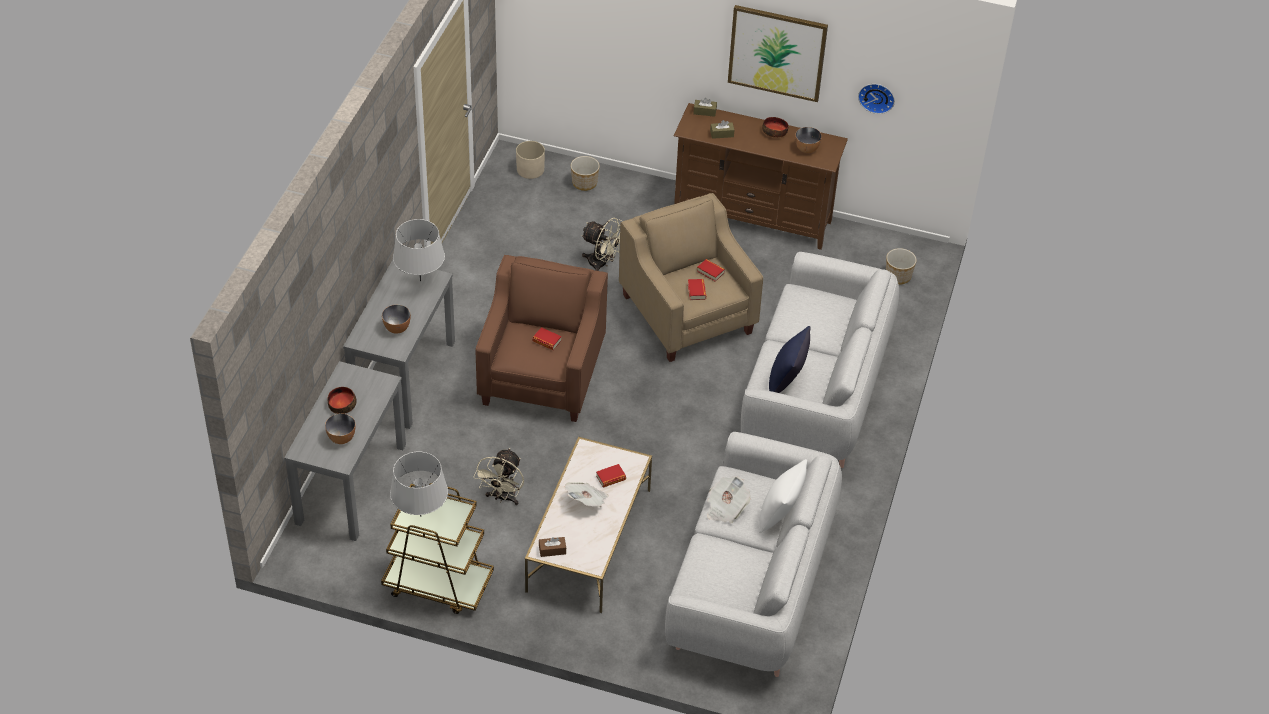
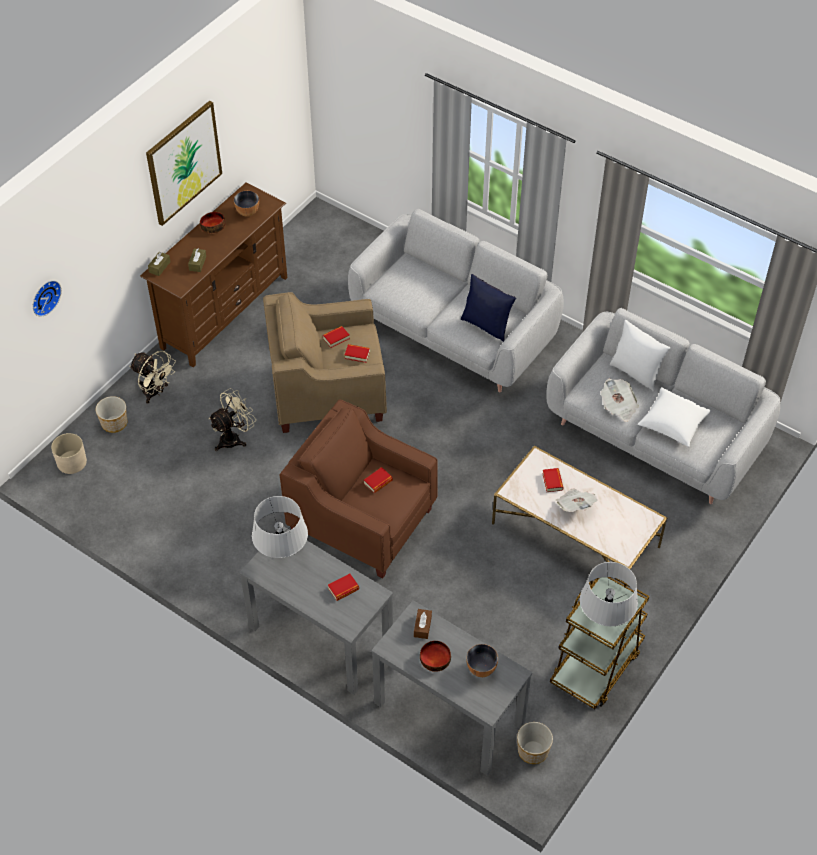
camera: 70 degrees left, 5 degrees up
(397, 328) = (343, 589): bowl -> book
(502, 498) = (506, 589): beige fan -> beige fan (155, 392)
(552, 550) = (626, 546): brown tissue box -> brown tissue box (422, 626)
(720, 557) = (672, 425): none -> white pillow
(877, 96) = (252, 127): wall clock -> wall clock (44, 297)
(898, 276) = (342, 238): planter -> planter (533, 750)

